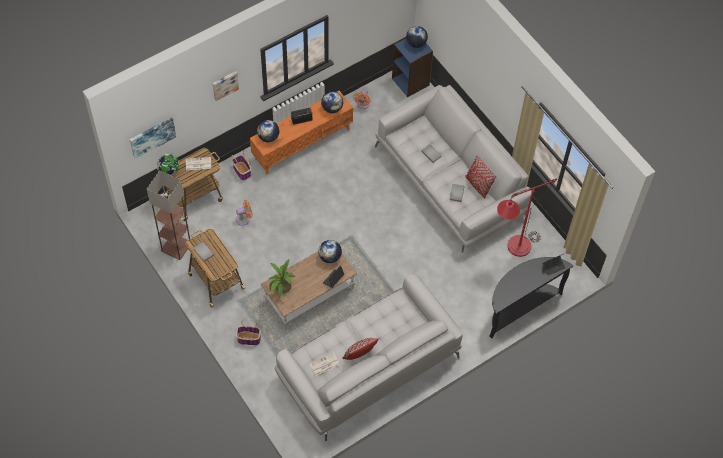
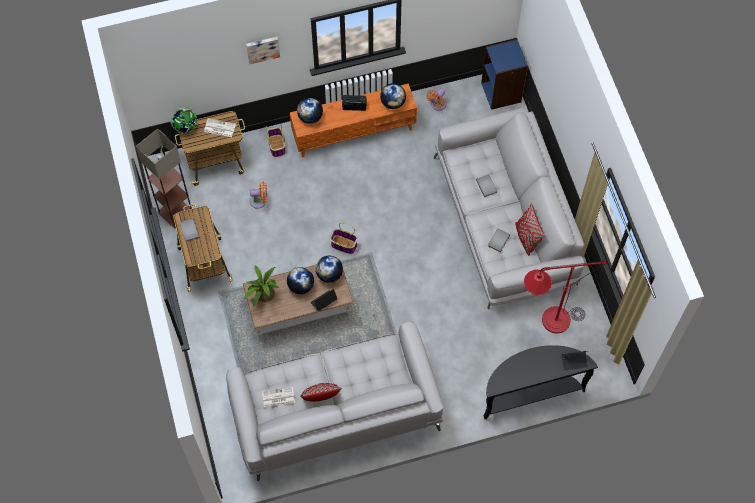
camera: 20 degrees right, 5 degrees up
(152, 137) = (168, 86): picture -> none
(248, 338) = (216, 339): basket -> basket (343, 245)
(416, 43) = (511, 52): globe -> globe (301, 286)

